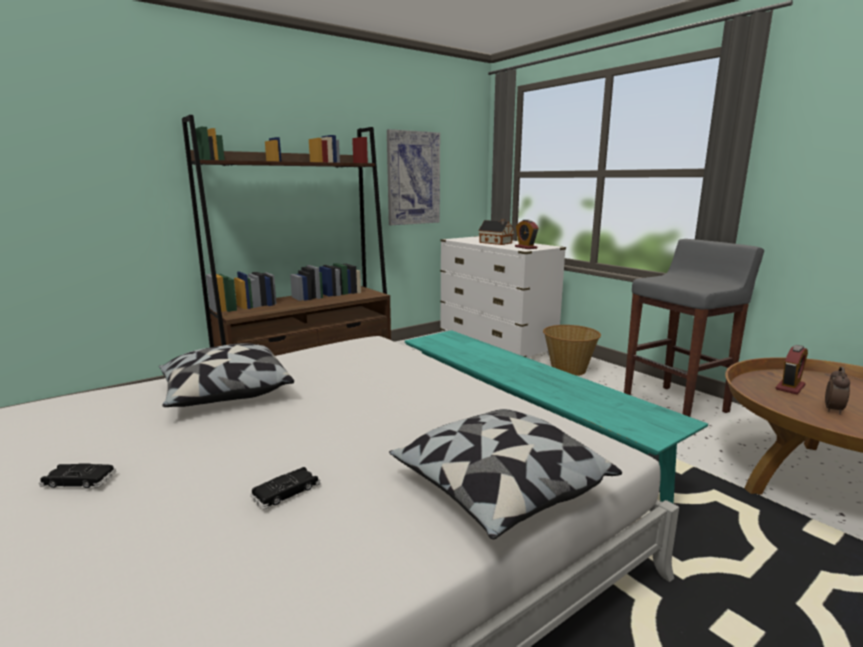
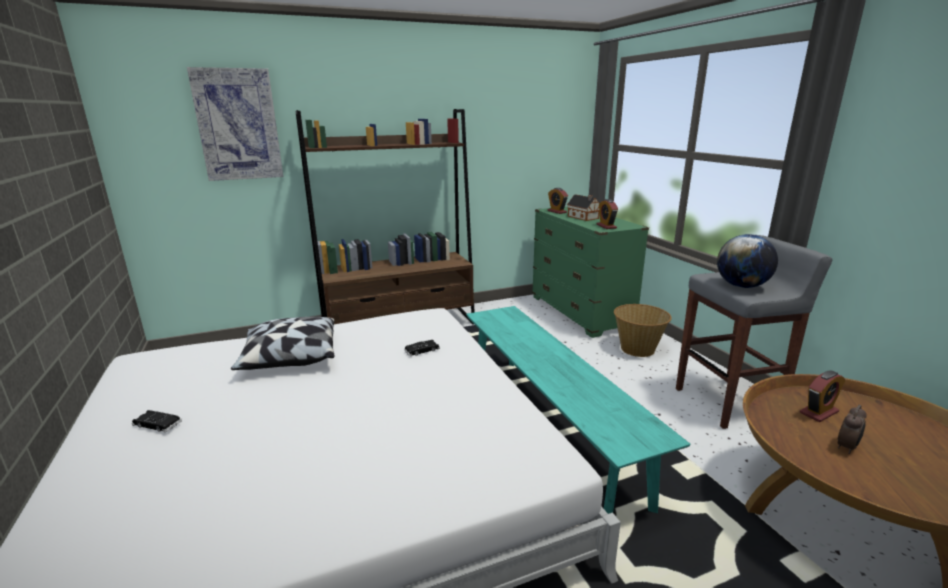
camera: 15 degrees right, 5 degrees up
(286, 492) = (281, 458): black toy car -> black toy car (422, 350)
(413, 178) = (510, 151): picture -> picture (238, 125)
(465, 240) = (557, 211): none -> alarm clock
(496, 344) = (580, 313): white dresser -> green dresser
(499, 490) = (439, 485): pillow -> none
(687, 283) = (741, 286): none -> globe

